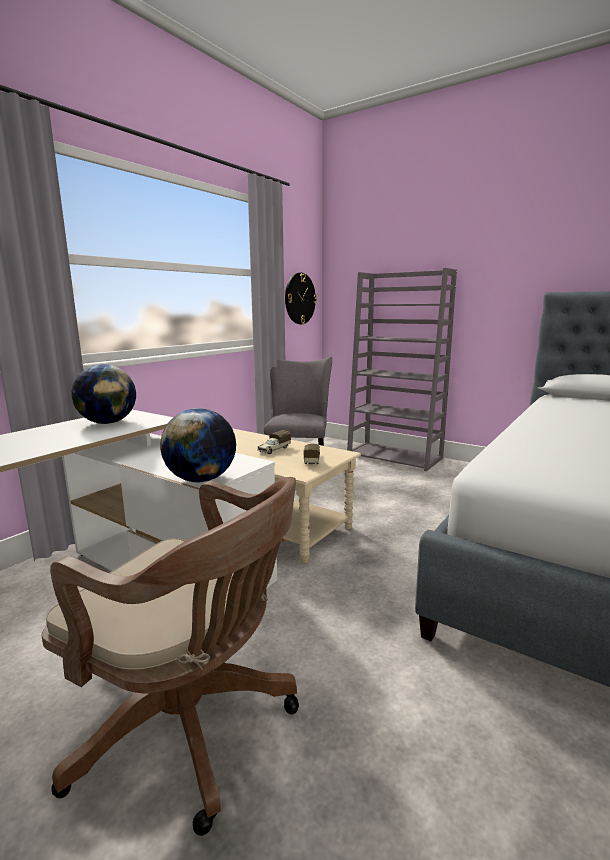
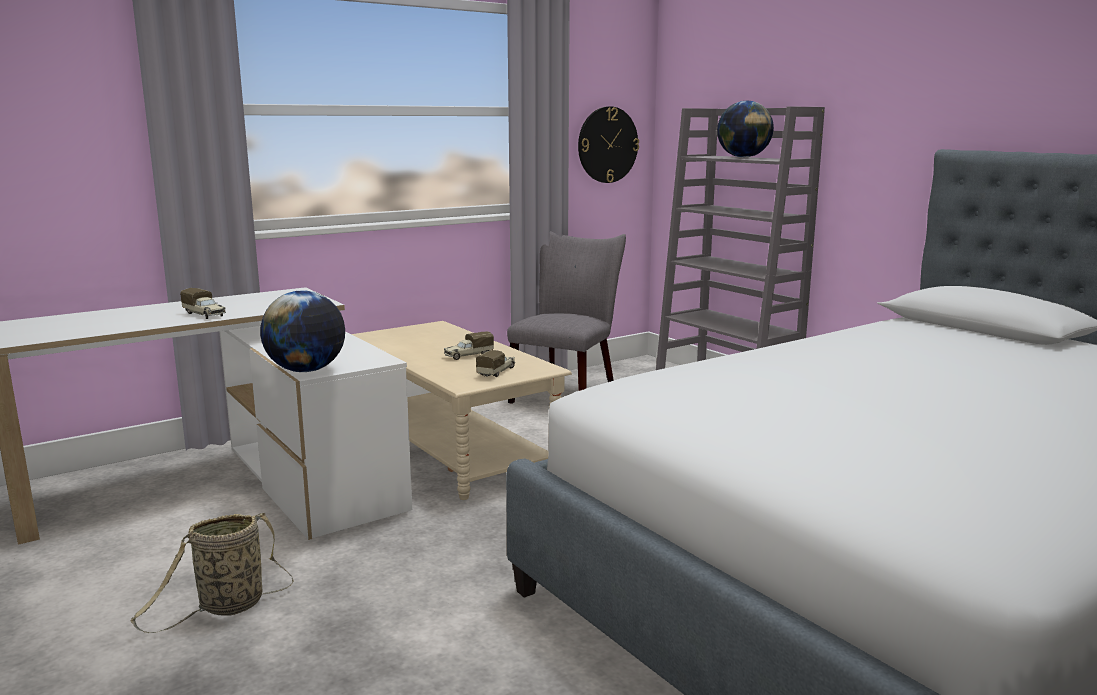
camera: 20 degrees right, 0 degrees up
(69, 439) = (205, 315): none -> toy truck
(108, 423) = (263, 301): globe -> globe (743, 157)
(192, 725) = (227, 607): brown office chair -> basket

